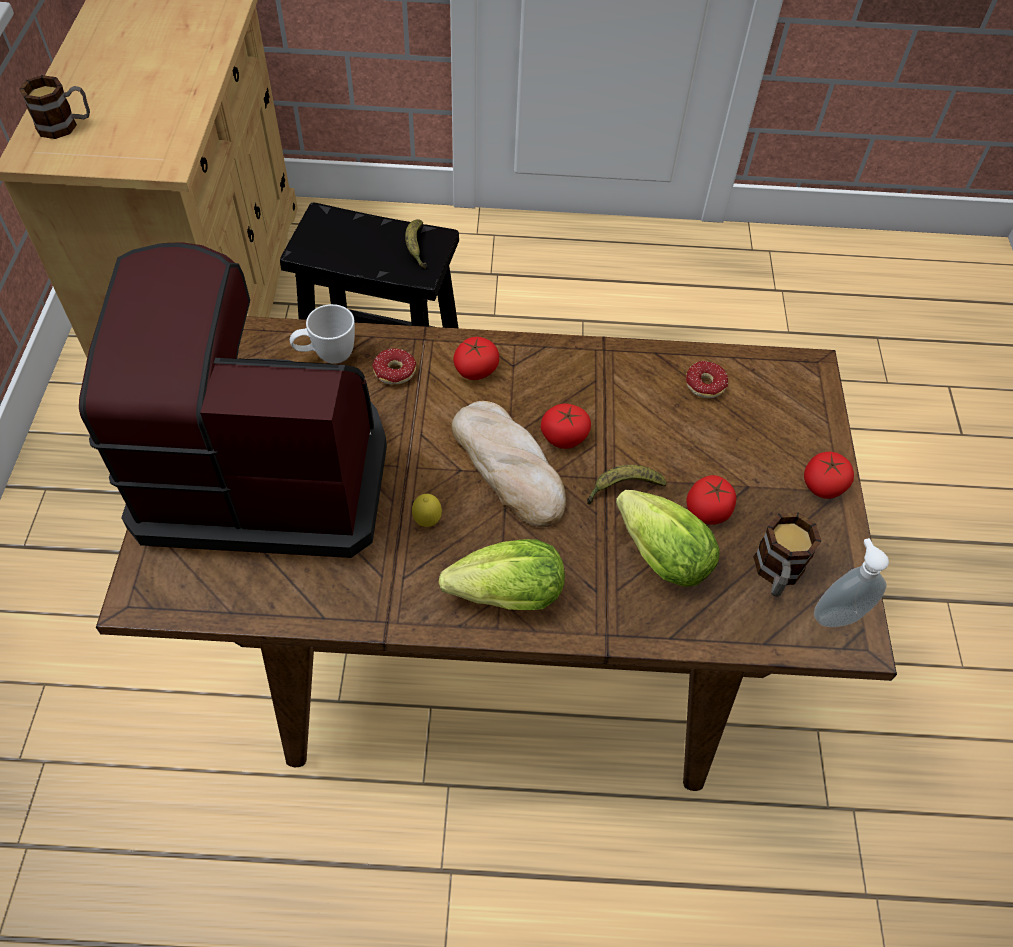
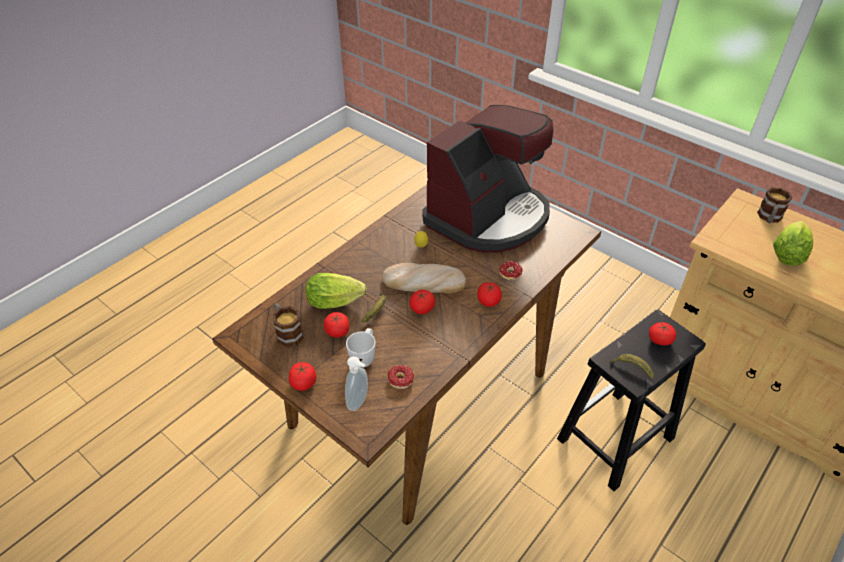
camera: 130 degrees right, 10 degrees down
(326, 356) = (539, 257): white mug -> white mug (364, 357)
(340, 240) = (660, 339): none -> tomato
(500, 595) = (369, 249): lettuce -> lettuce (788, 253)
(836, 614) = (251, 338): soap dispenser -> soap dispenser (359, 402)

